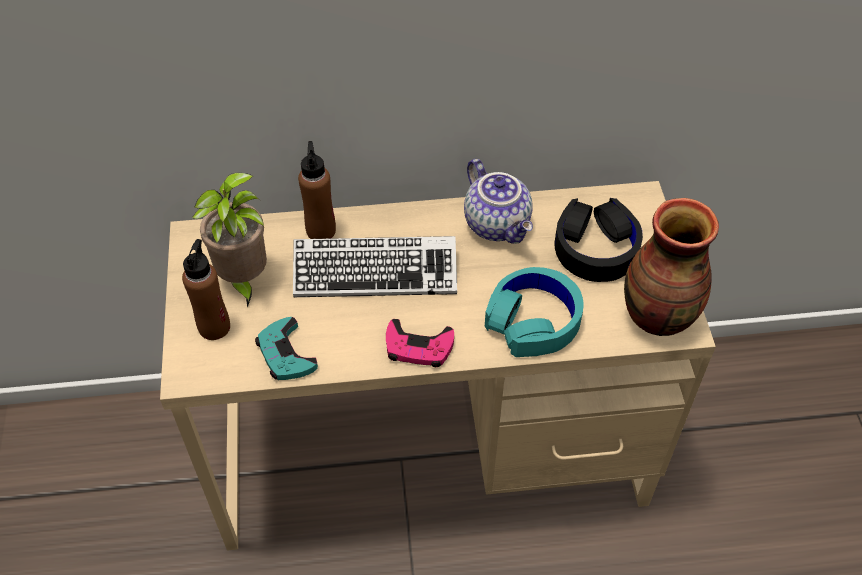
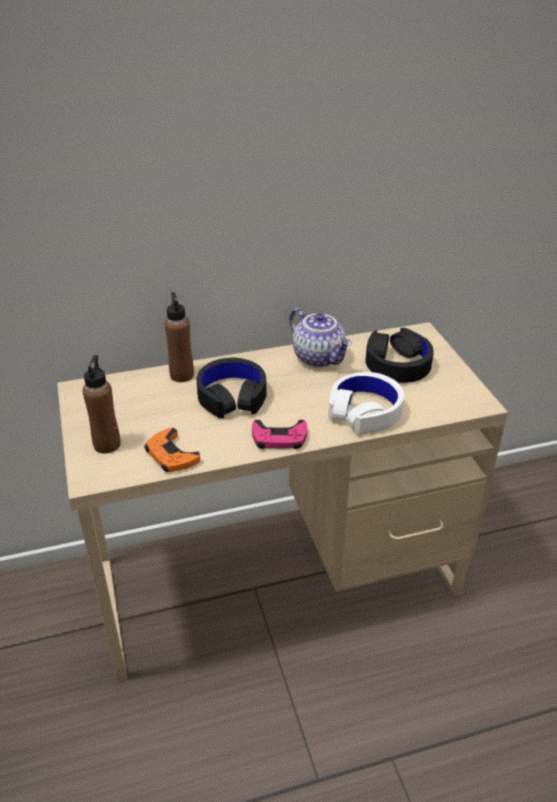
camera: 10 degrees left, 15 degrees down
(243, 280) = (125, 412): potted plant -> none
(286, 354) = (171, 455): turquoise game controller -> orange game controller
(375, 273) = (232, 396): keyboard -> black headphones
(533, 320) = (365, 411): turquoise headphones -> white headphones
(659, 317) = (459, 399): vase -> none

